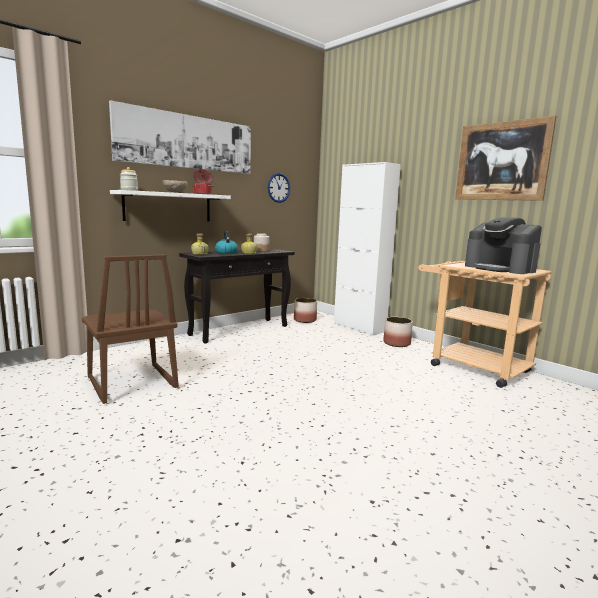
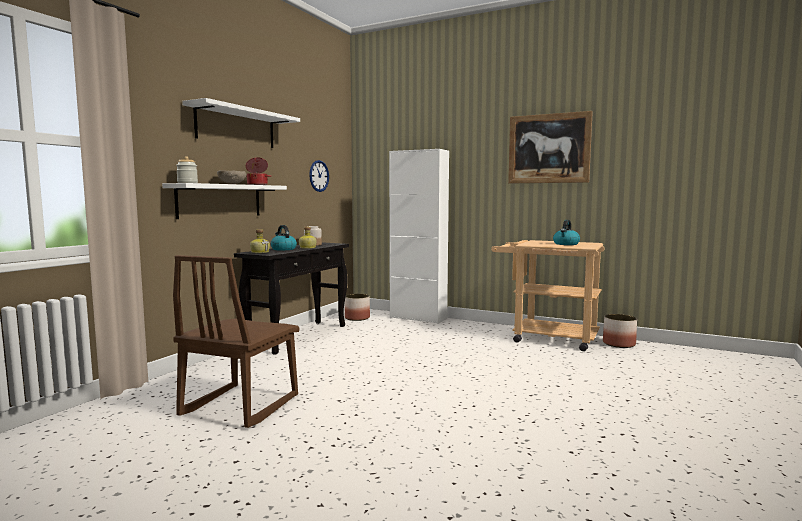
camera: 20 degrees left, 5 degrees down
(131, 384) = (239, 405): brown chair -> brown chair turned 75 degrees clockwise
(187, 142) = (236, 127): picture -> white shelf
(397, 343) = (467, 328): planter -> planter (619, 344)
(500, 269) = (566, 244): coffee machine -> kettle

